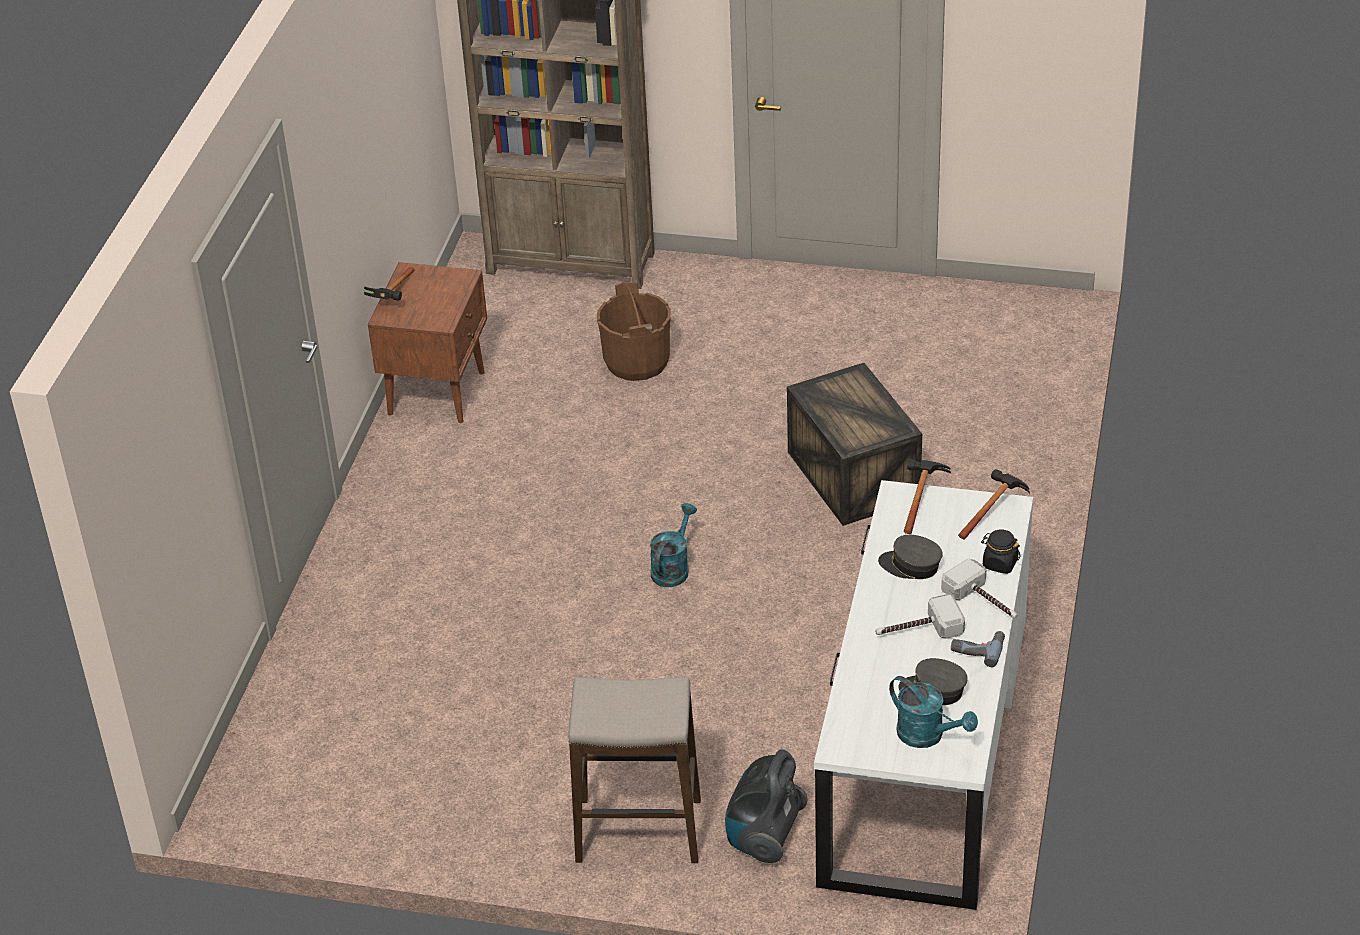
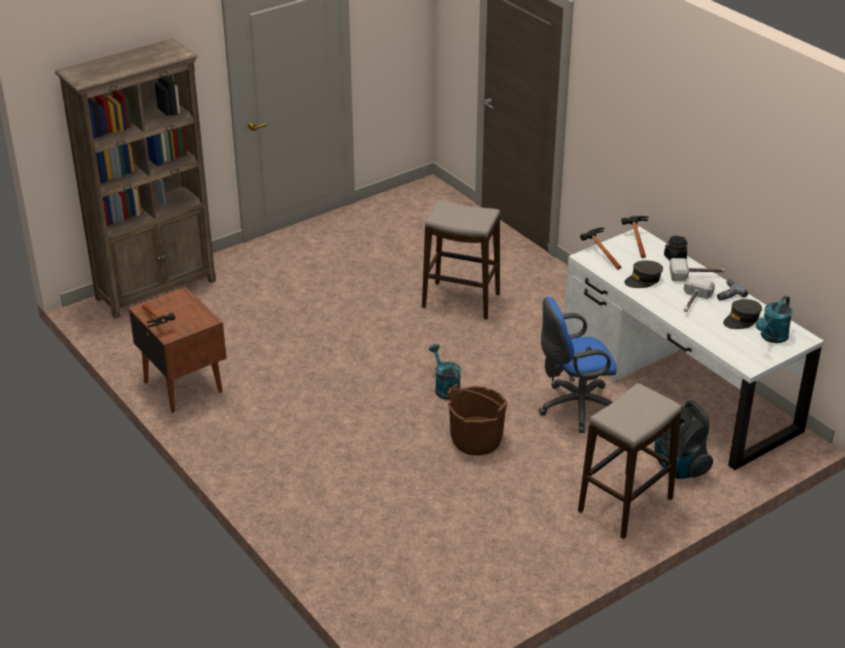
camera: 50 degrees left, 5 degrees down
(637, 362) = (270, 313): brown bucket -> brown bucket (476, 440)
(768, 688) = (574, 408): none -> blue office chair
(854, 477) = (461, 301): crate -> stool
(928, 736) = (771, 337): turquoise watering can -> turquoise watering can turned 135 degrees clockwise

